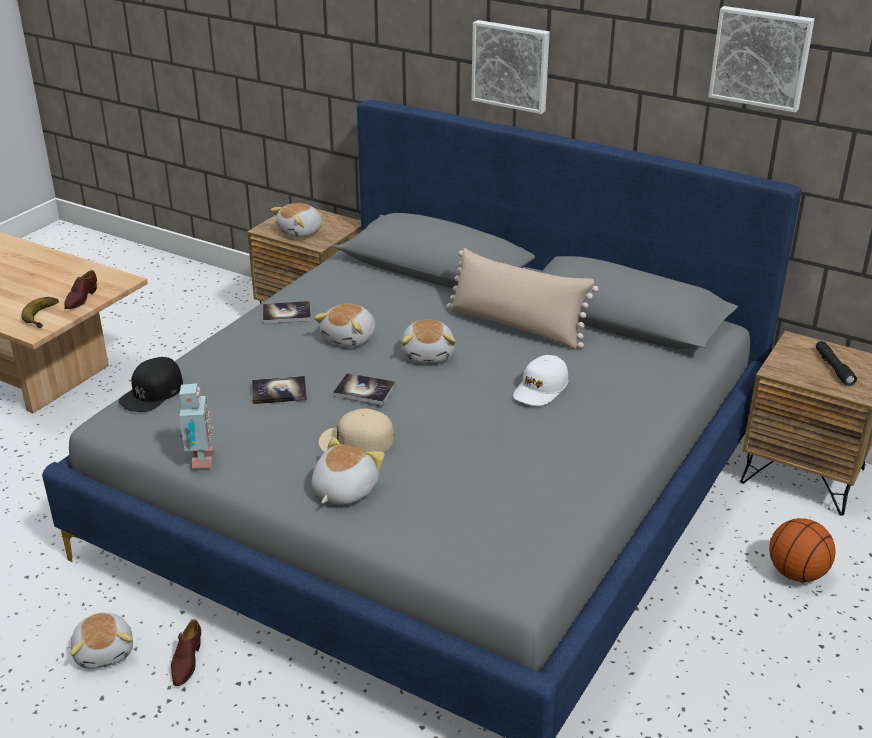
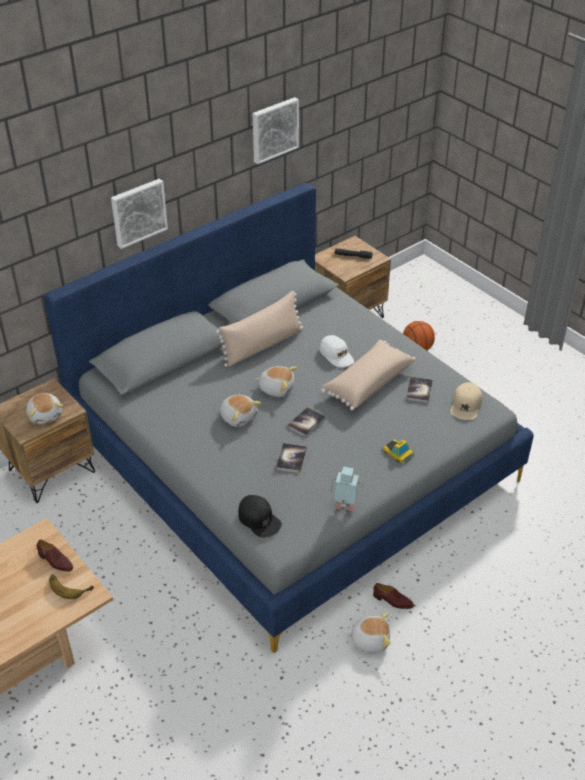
camera: 70 degrees left, 10 degrees up
(286, 314) = (188, 440): book -> book (419, 390)
(343, 490) = (398, 453): plush toy -> toy car
(356, 441) = (354, 438): beige cap -> beige cap (466, 405)
(495, 430) = (367, 383): none -> beige pillow

